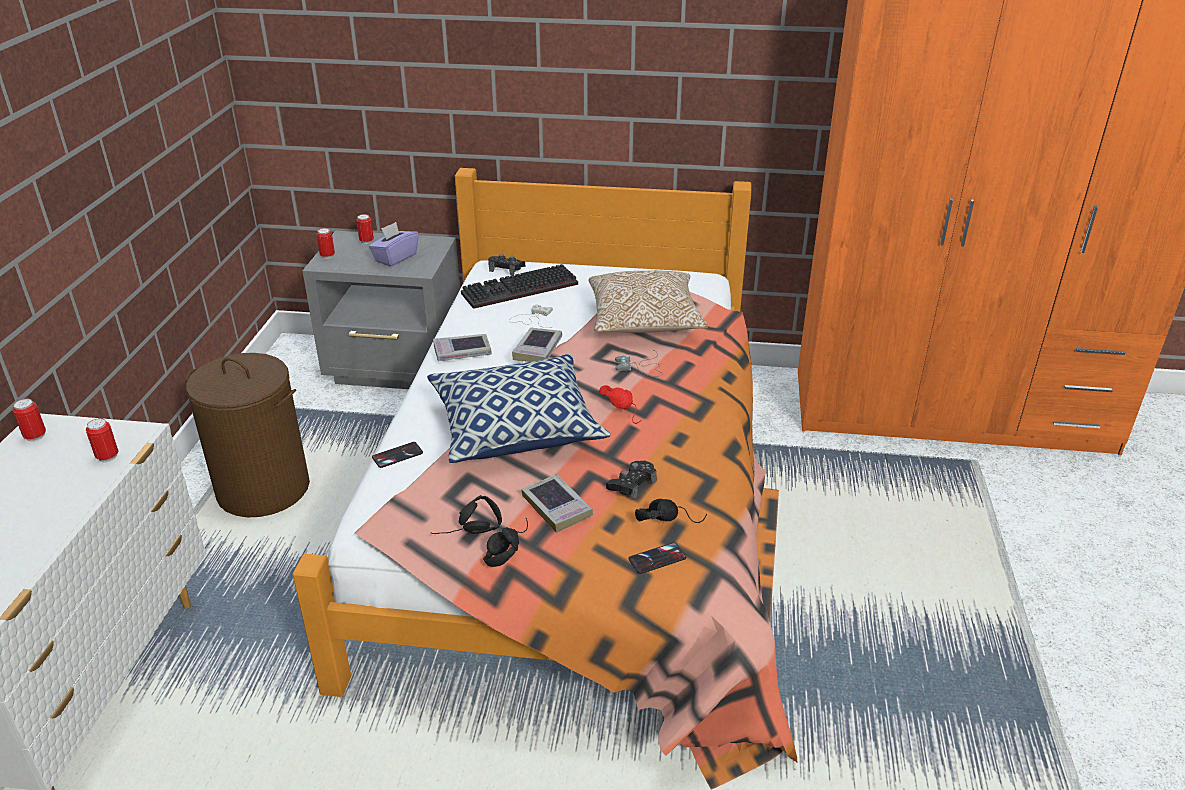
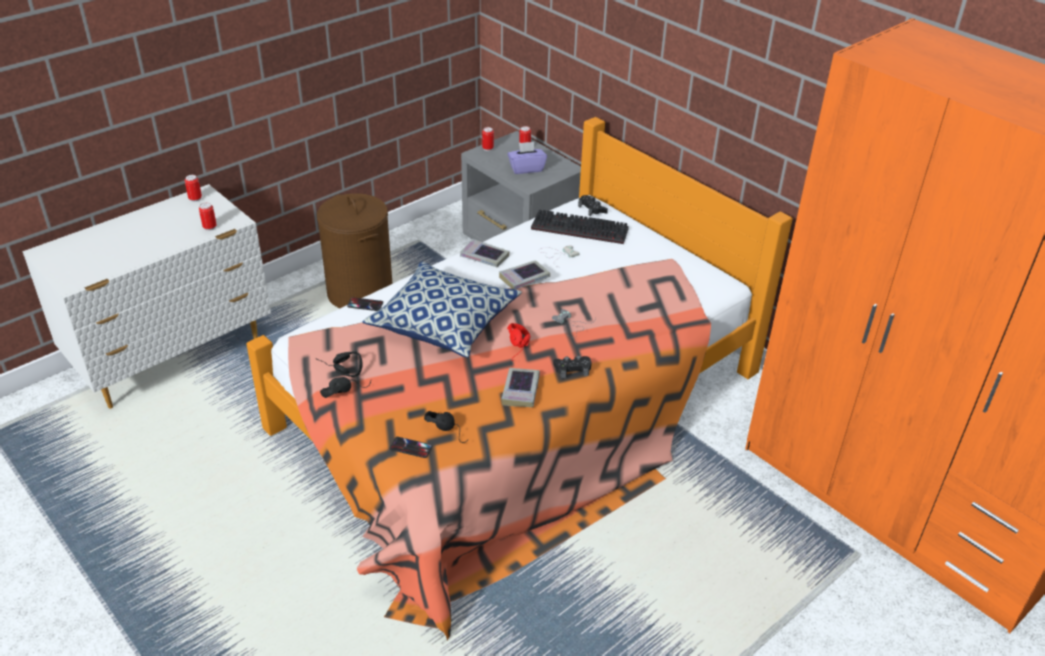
camera: 40 degrees right, 5 degrees up
(557, 507) = (400, 384): book -> book (520, 391)
(632, 484) = (459, 397): black game controller -> black game controller (572, 369)
(644, 321) = (626, 294): pillow -> none

